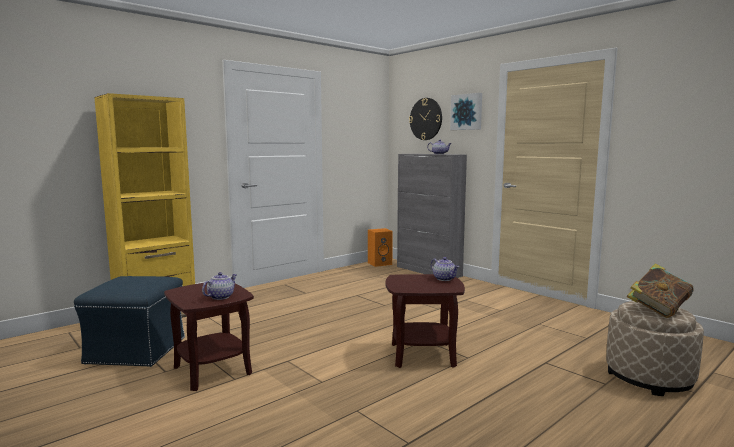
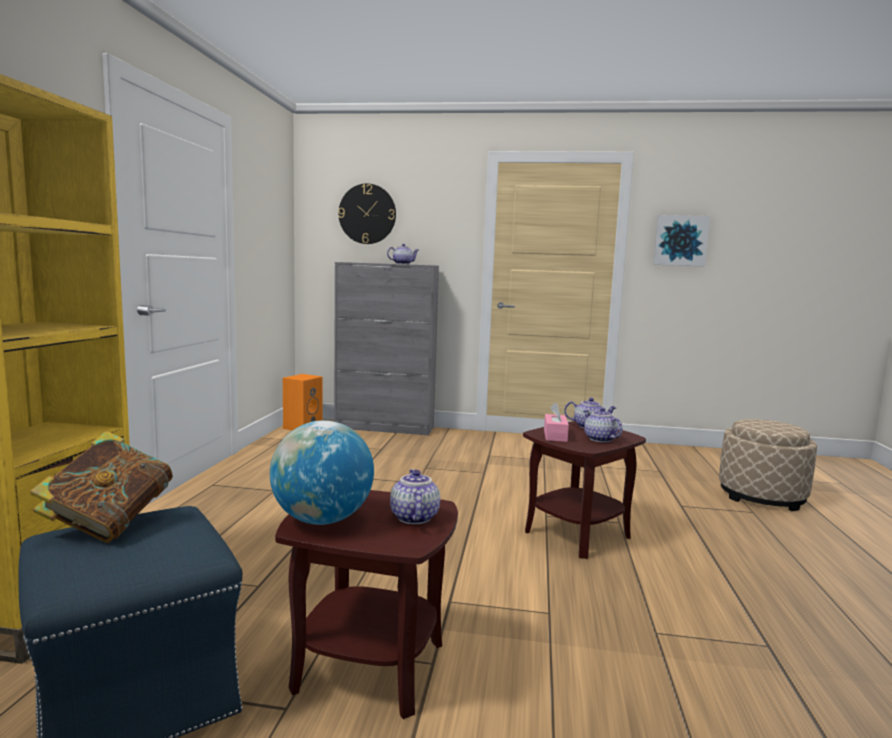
camera: 40 degrees left, 0 degrees up
(189, 290) = (322, 520): none -> globe
(403, 279) = (555, 435): none -> pink tissue box
(425, 286) = (599, 439): none -> teapot
(467, 112) = (437, 209): picture -> picture (680, 241)
(658, 310) = (775, 426): book -> book (109, 525)

